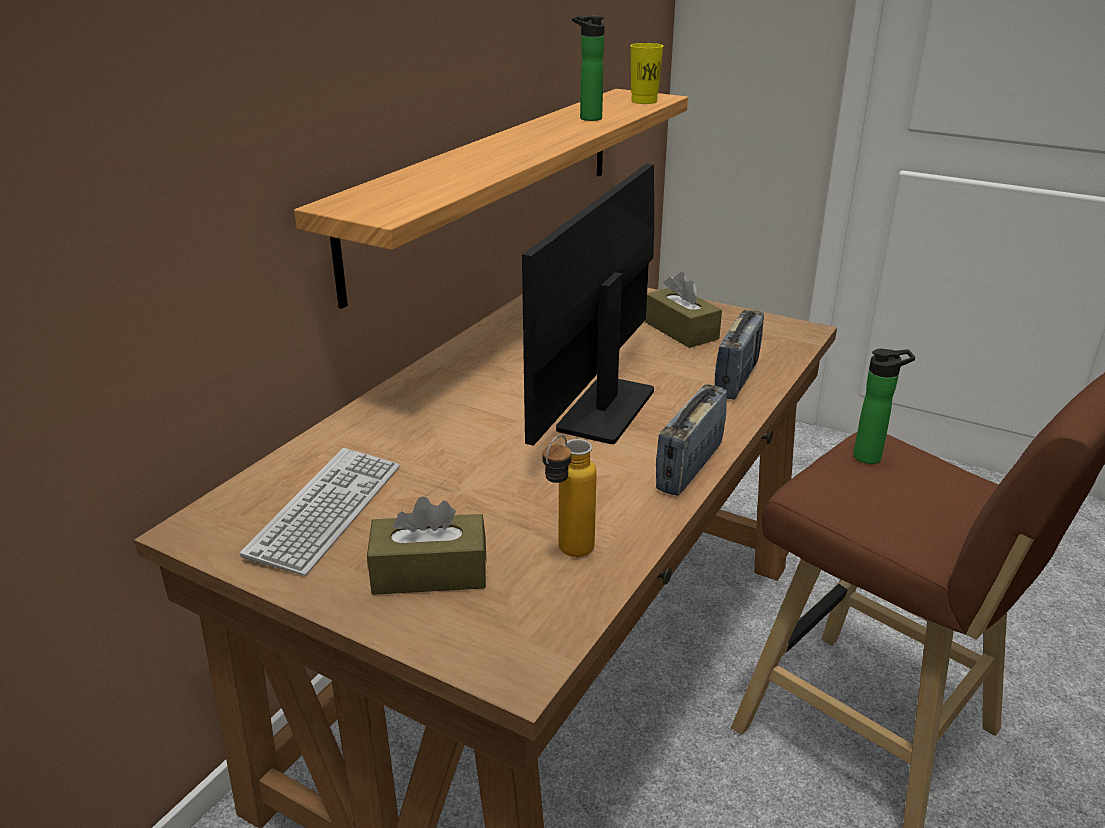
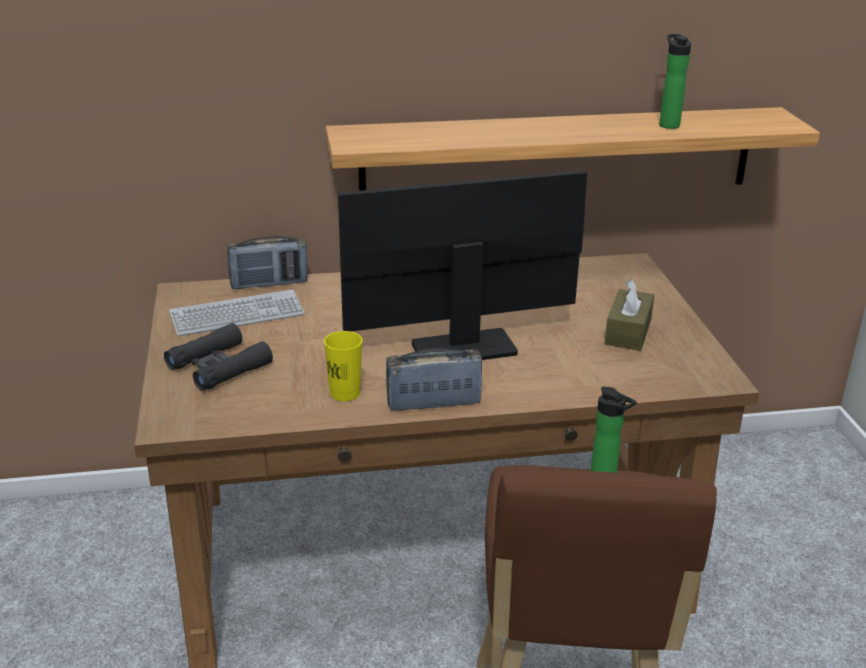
camera: 50 degrees right, 0 degrees up
(429, 572) = (219, 366): brown tissue box -> black binoculars
(567, 555) = (283, 399): bottle -> none
(644, 101) = (761, 125): yellow cup -> yellow cup (345, 393)
(736, 379) = (586, 379): radio -> radio (269, 284)

